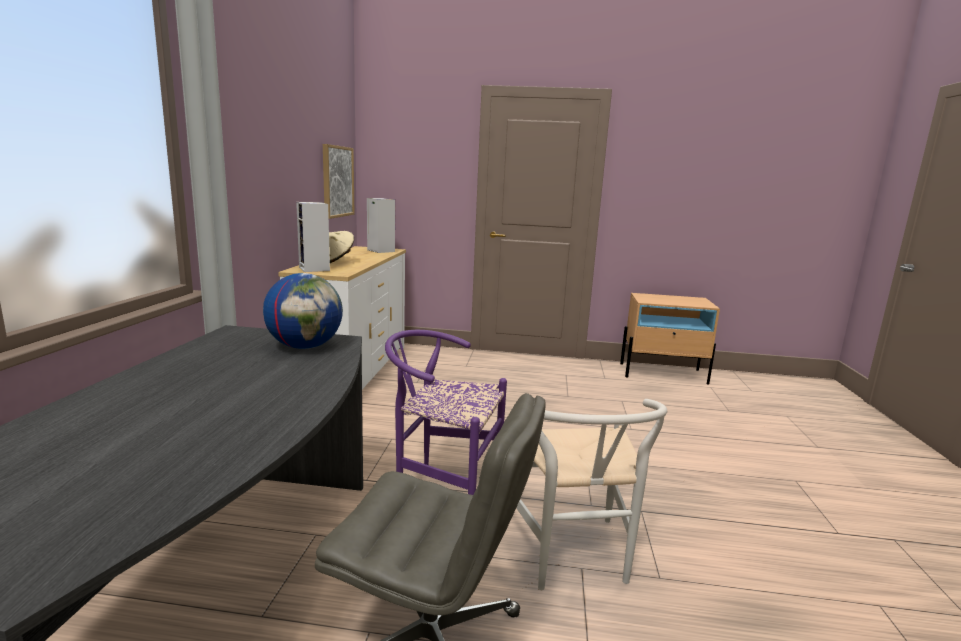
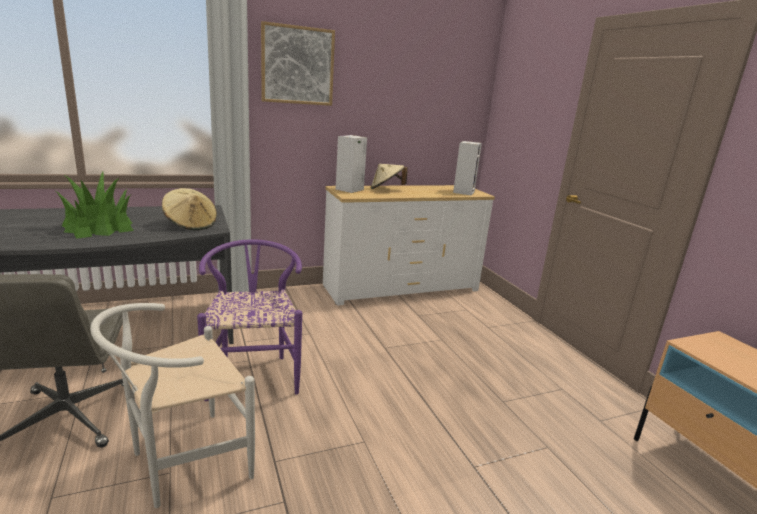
camera: 60 degrees right, 5 degrees up
(238, 391) = (99, 228): none -> potted plant
(305, 347) = (191, 225): globe -> beige hat
(337, 181) = (444, 123): picture -> picture (297, 65)

